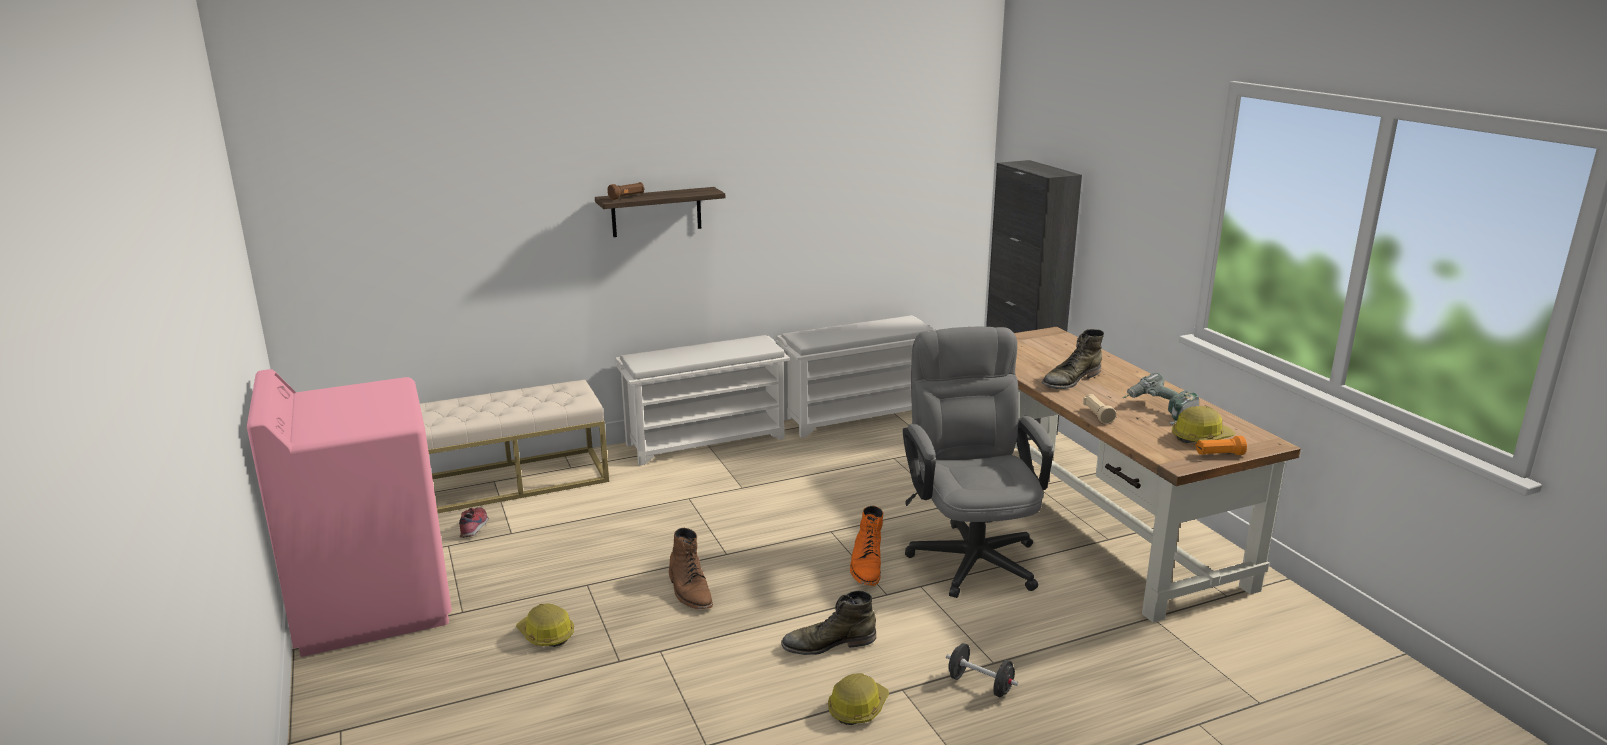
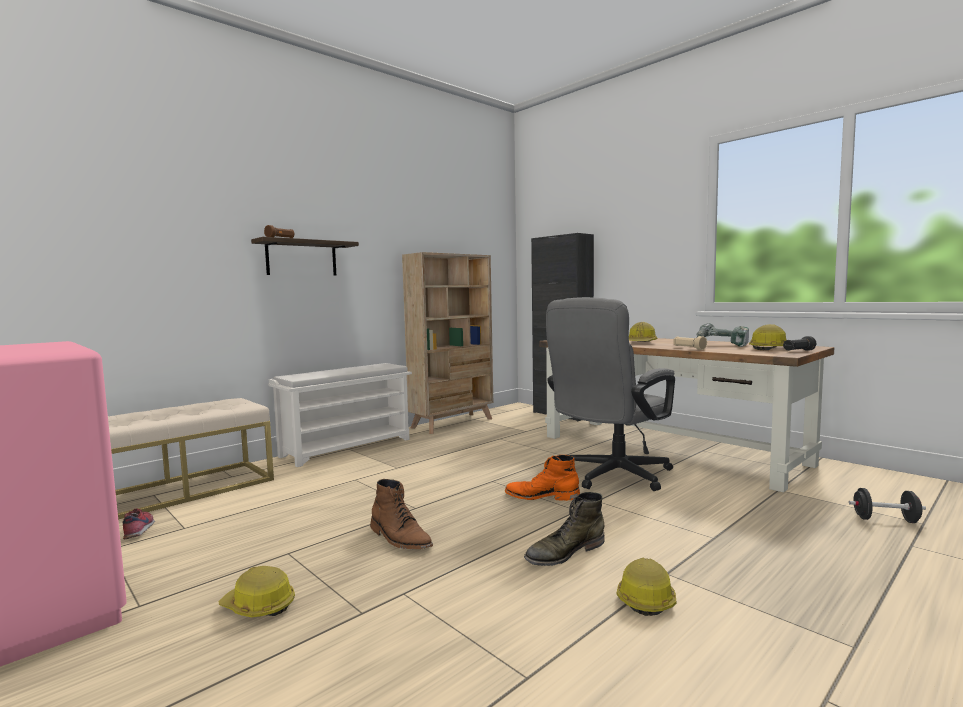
camera: 20 degrees left, 15 degrees down
(857, 415) = (453, 423): white shoe rack -> beige bookcase
(866, 566) = (542, 496): orange boot -> orange boot turned 120 degrees clockwise
(970, 553) = (611, 477): grey office chair -> grey office chair turned 105 degrees counterclockwise
(980, 684) = (724, 555): black dumbbell -> black dumbbell (885, 520)
(1070, 380) = (641, 343): green boot -> hard hat
(1219, 455) = (798, 351): orange flashlight -> black flashlight

